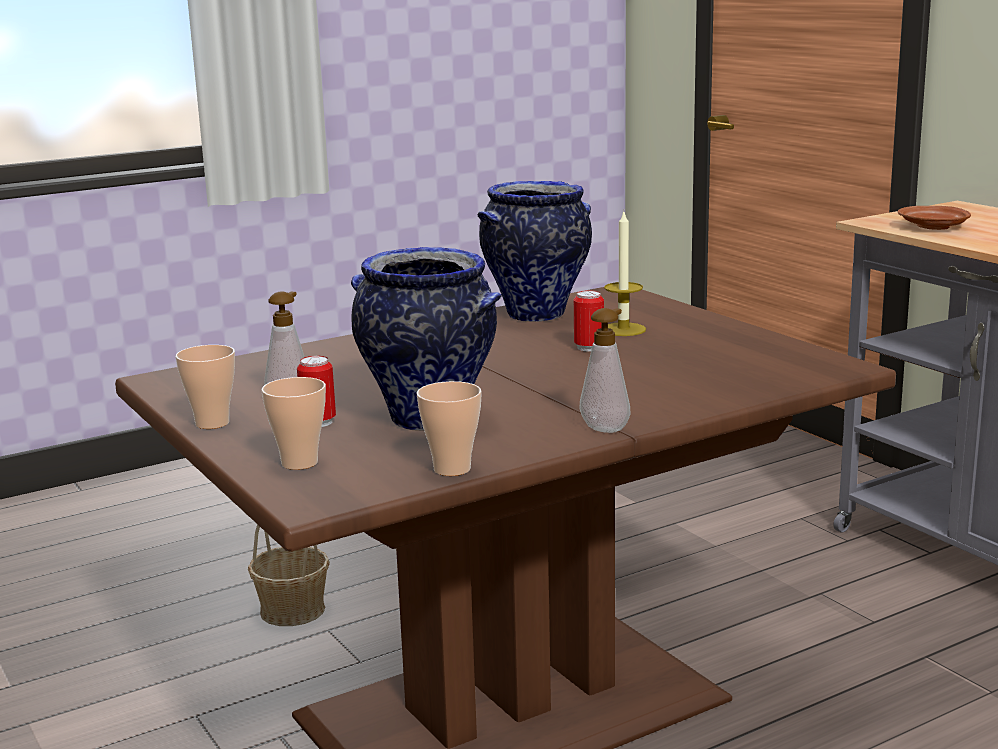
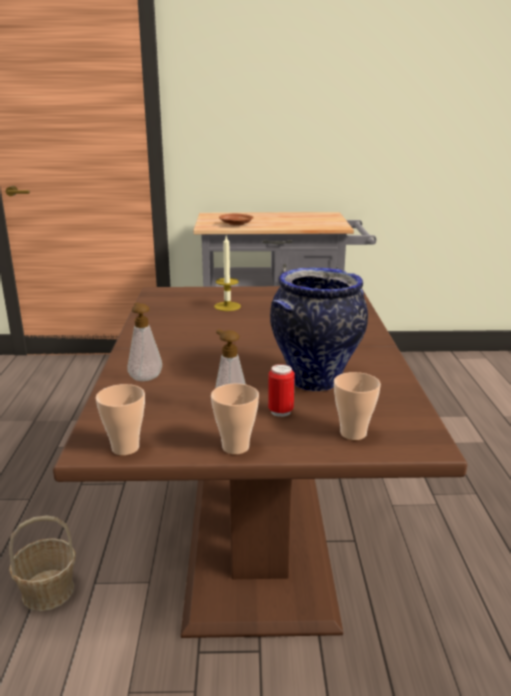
camera: 60 degrees left, 5 degrees up
(452, 469) = (406, 394): cup -> cup (125, 448)
(537, 314) = (165, 314): vase -> none
(589, 348) = (246, 319): can -> none
(607, 428) = (378, 347): soap dispenser -> soap dispenser (145, 377)

